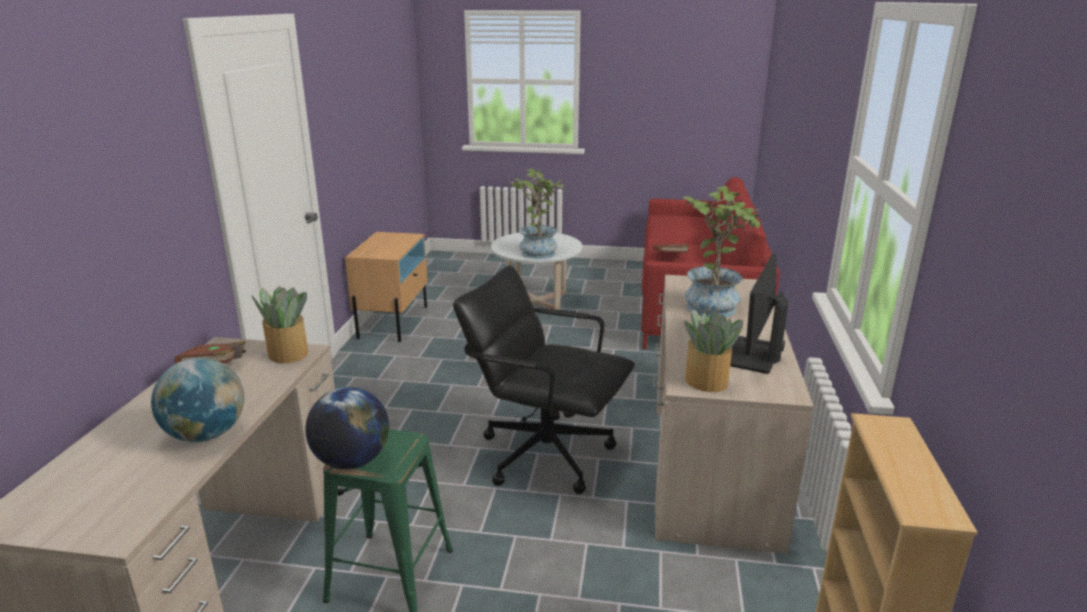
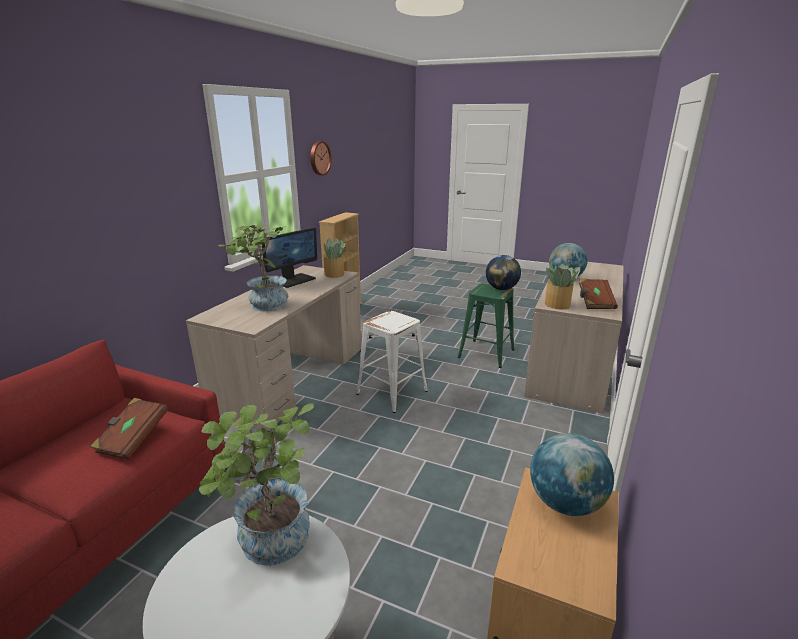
camera: 165 degrees left, 0 degrees up
(379, 251) = (565, 503): none -> globe
(545, 453) = (392, 392): black office chair -> white stool
(980, 249) = (319, 158): none -> wall clock

